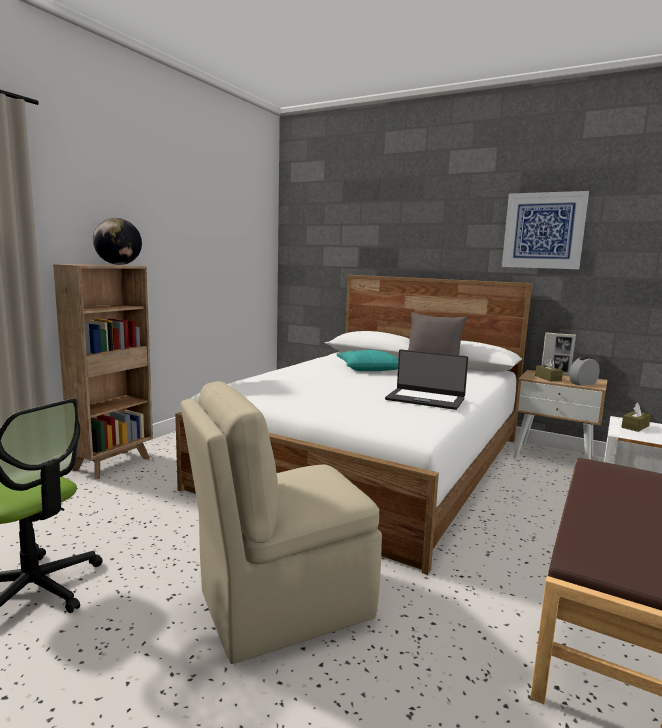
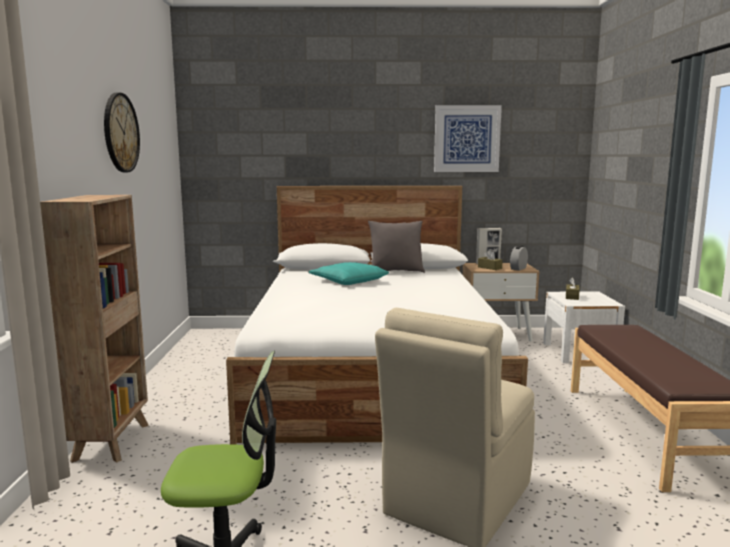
camera: 30 degrees left, 0 degrees up
(118, 264) = (97, 195): globe -> none
(185, 219) = (120, 133): none -> wall clock
(425, 399) = (448, 300): laptop -> none

